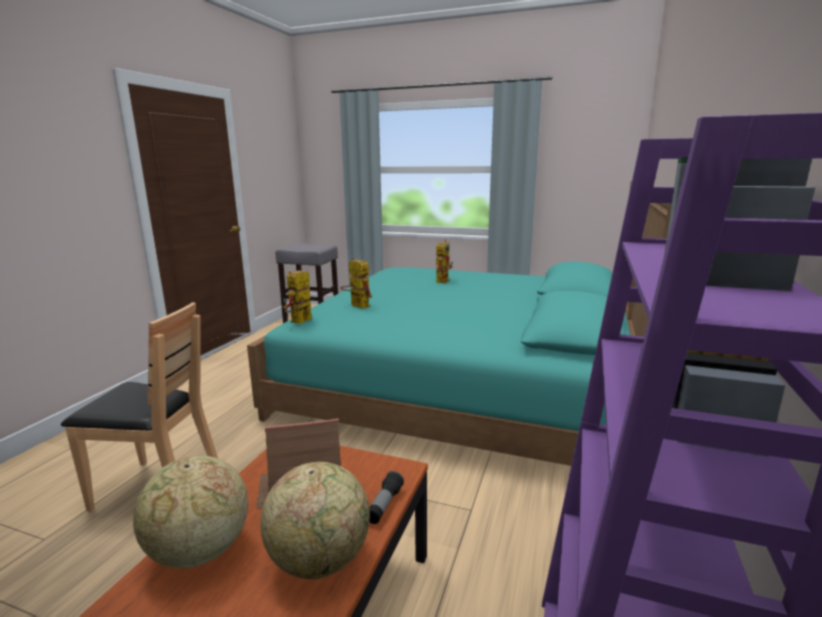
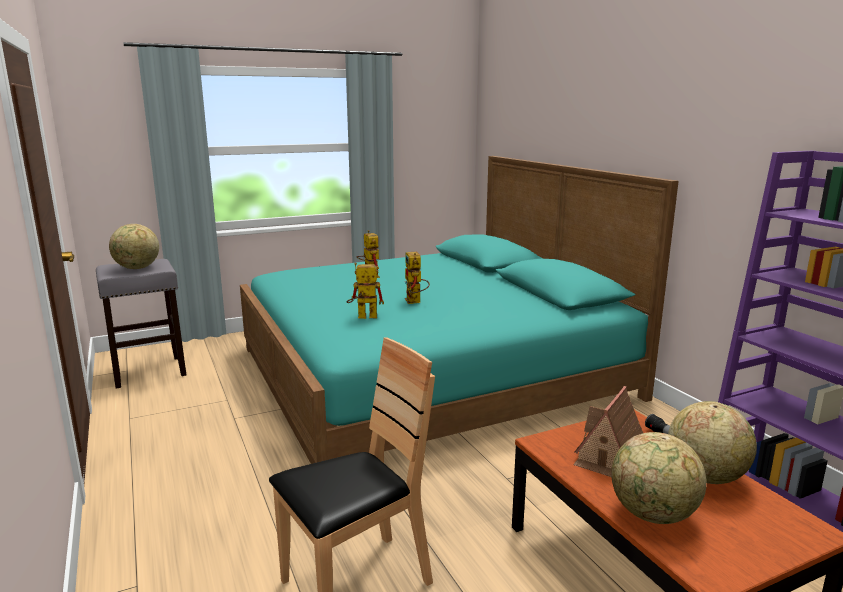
camera: 45 degrees left, 0 degrees up
(299, 322) = (355, 347): toy robot -> toy robot (415, 302)
(306, 247) = (137, 268): none -> globe

